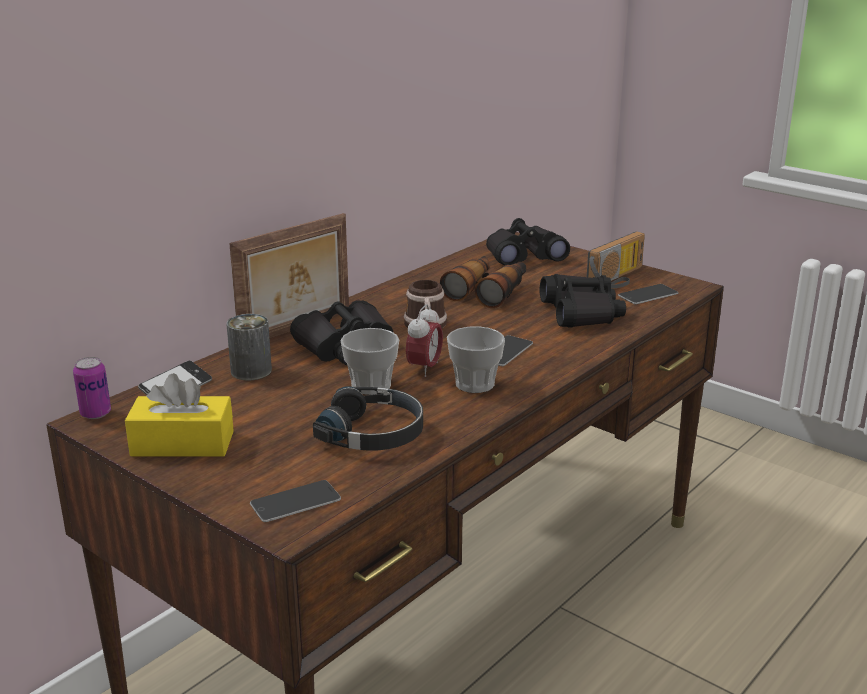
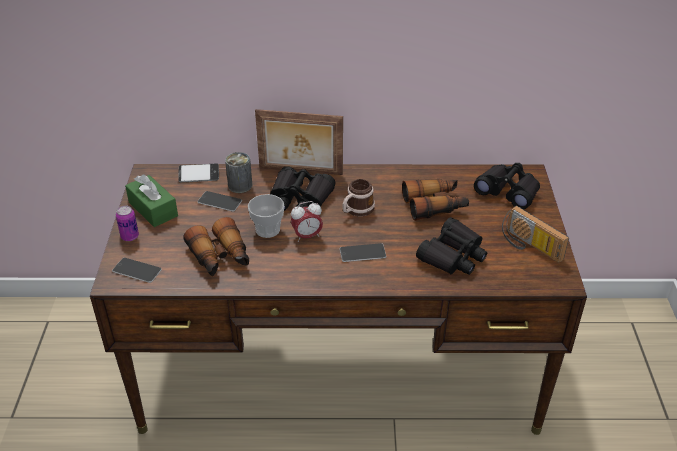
camera: 50 degrees right, 15 degrees up
(95, 413) = (154, 170): can -> can (130, 236)
(182, 444) = (153, 209): yellow tissue box -> green tissue box
(373, 433) = (220, 258): black headphones -> binoculars
(474, 384) = (310, 262): cup -> none
(619, 279) = (529, 246): radio -> radio turned 45 degrees clockwise
(648, 294) = (520, 269): phone -> phone (219, 201)

